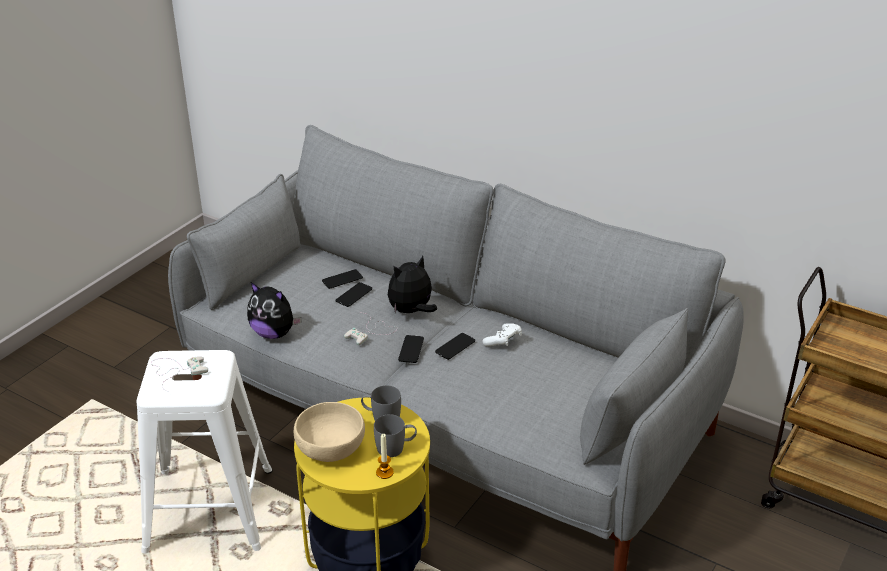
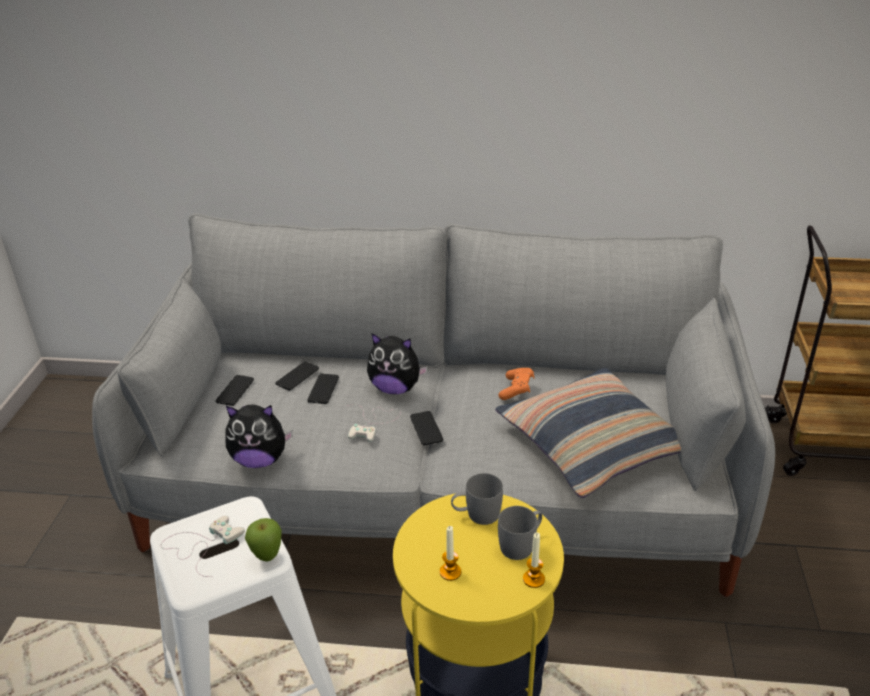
camera: 25 degrees left, 0 degrees up
(211, 392) = (267, 557): none -> apple
(331, 447) = (450, 572): beige bowl -> candle
(411, 311) = (395, 388): plush toy -> plush toy turned 105 degrees counterclockwise
(455, 346) = (473, 410): phone -> phone (235, 390)
(503, 341) = (516, 390): white game controller -> orange game controller
(527, 402) = (592, 444): none -> pillow

